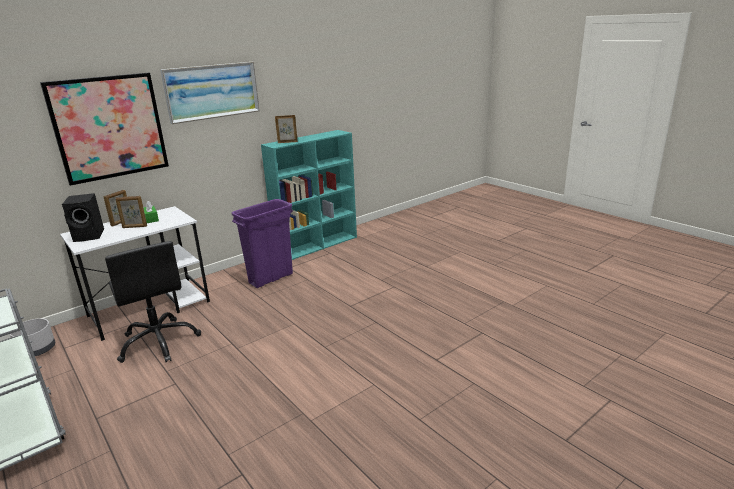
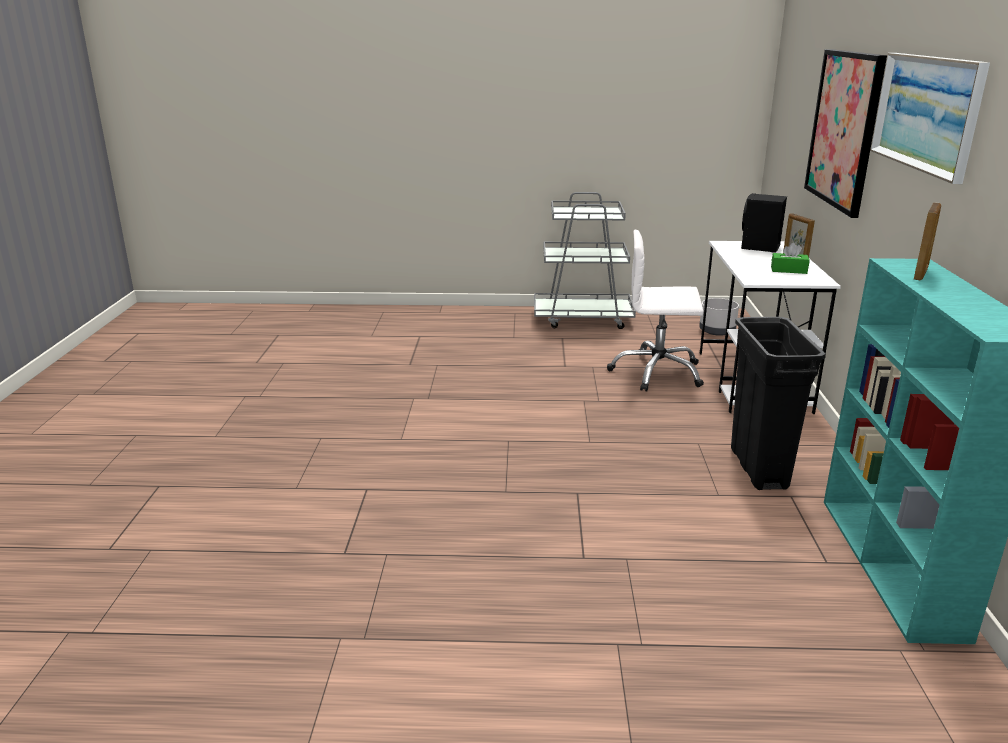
camera: 130 degrees right, 0 degrees up
(134, 227) = (763, 262): picture frame -> none
(159, 342) = (657, 372): black office chair -> white office chair
(271, 278) = (759, 469): purple trash can -> black trash can

